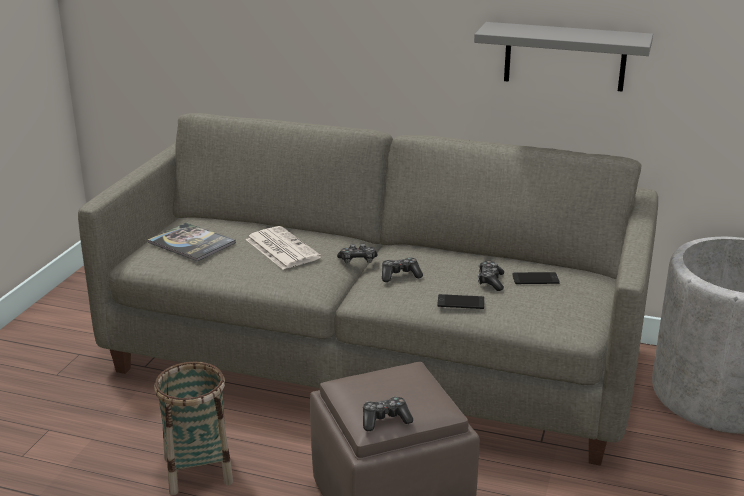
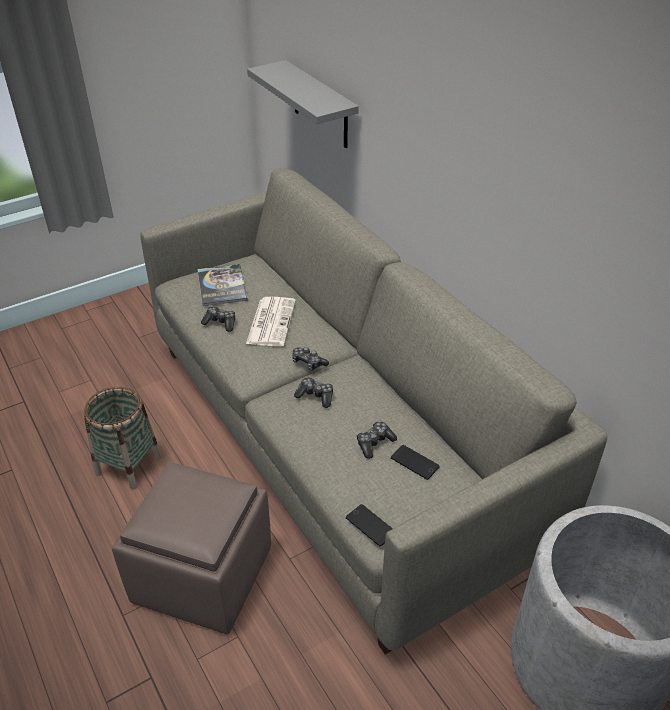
camera: 40 degrees right, 15 degrees up
(385, 420) = (154, 526): game controller -> game controller (220, 323)
(460, 302) = (322, 451): phone -> phone (370, 525)
(565, 56) = (559, 251): grey shelf -> grey shelf (320, 105)

